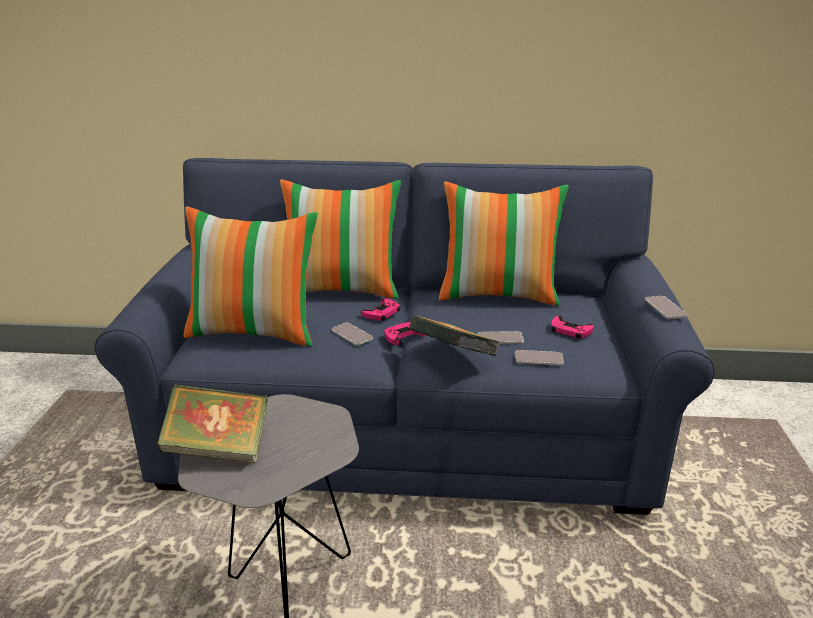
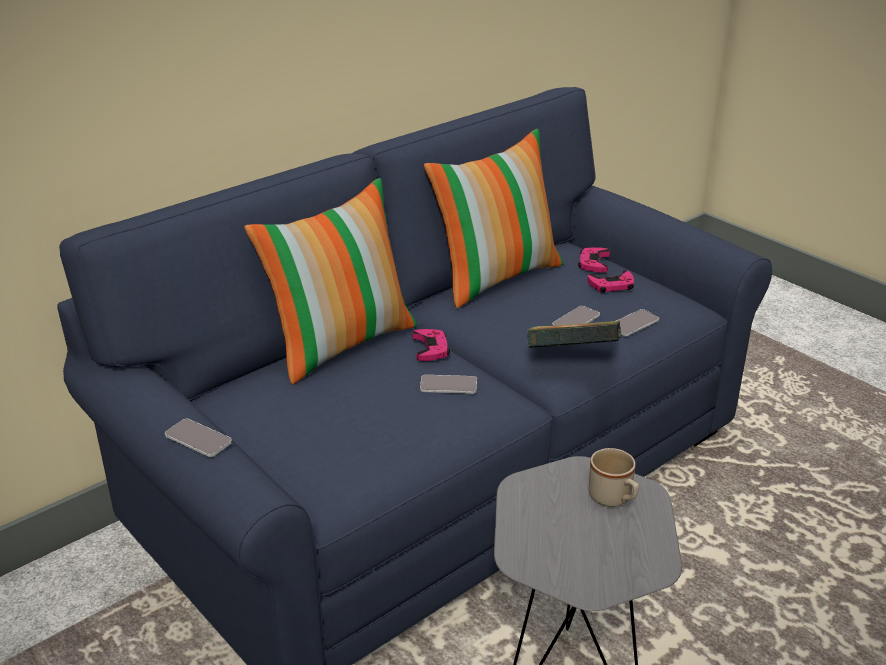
camera: 45 degrees left, 5 degrees up
(218, 449) = (556, 559): book -> none
(255, 332) = (346, 436): pillow -> none
(313, 441) = (614, 499): none -> beige mug
(403, 336) = (492, 361): pink game controller -> pink game controller (593, 263)
(665, 308) = (690, 228): phone -> phone (198, 439)

